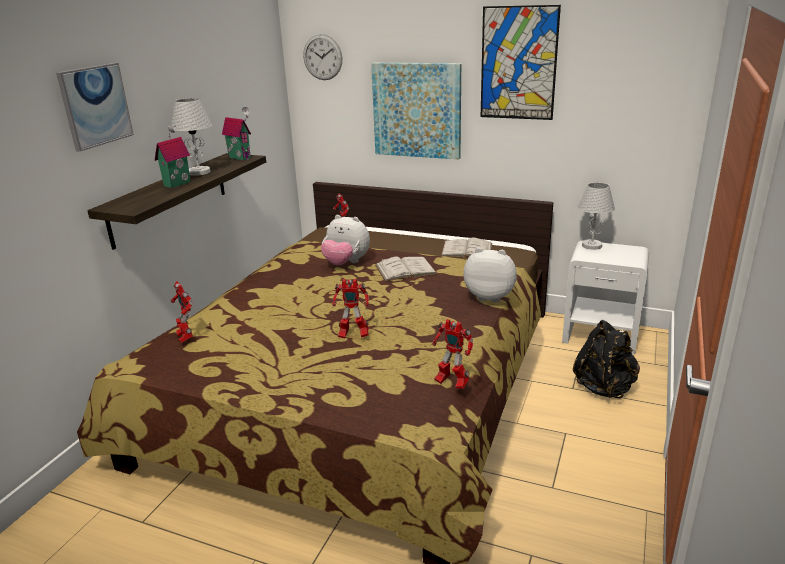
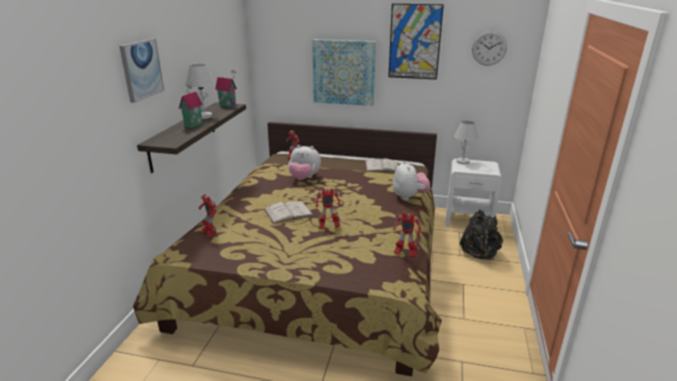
camera: 10 degrees left, 0 degrees up
(322, 57) = (276, 34): wall clock -> wall clock (489, 48)
(405, 269) = (347, 181): white book -> white book (288, 212)
(490, 296) = (409, 197): plush toy -> plush toy turned 75 degrees clockwise

